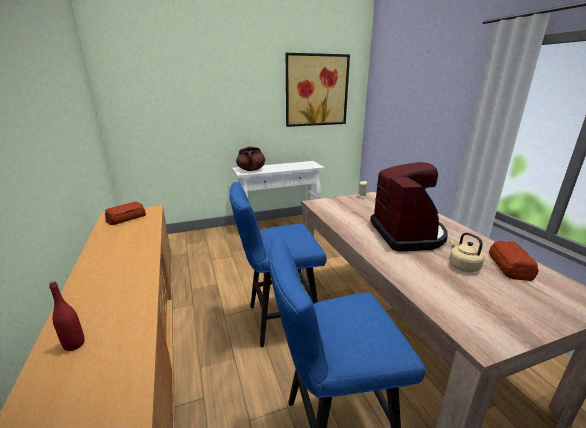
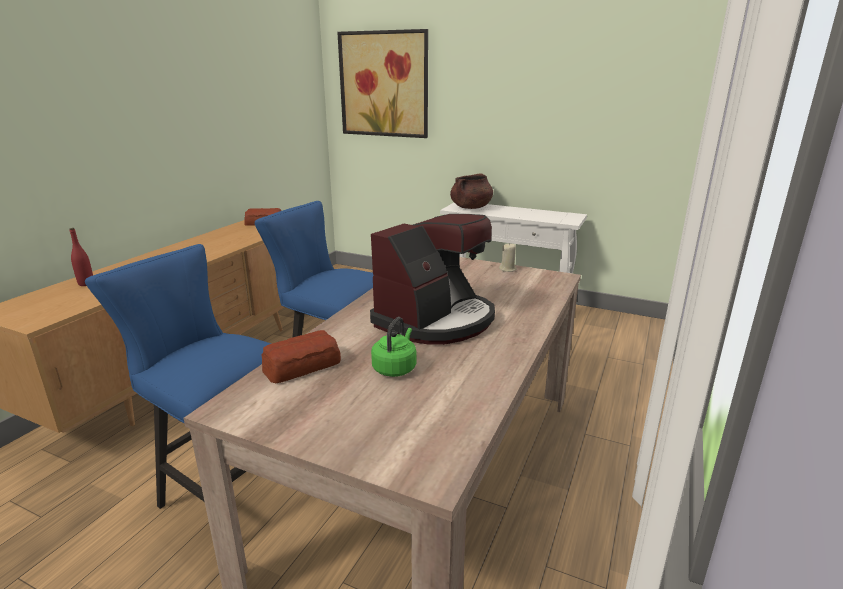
camera: 45 degrees right, 0 degrees up
(316, 90) = (609, 94): picture -> picture (384, 84)
(462, 266) = (395, 368): beige kettle -> green kettle
(510, 266) = (449, 397): bread -> bread (303, 366)

